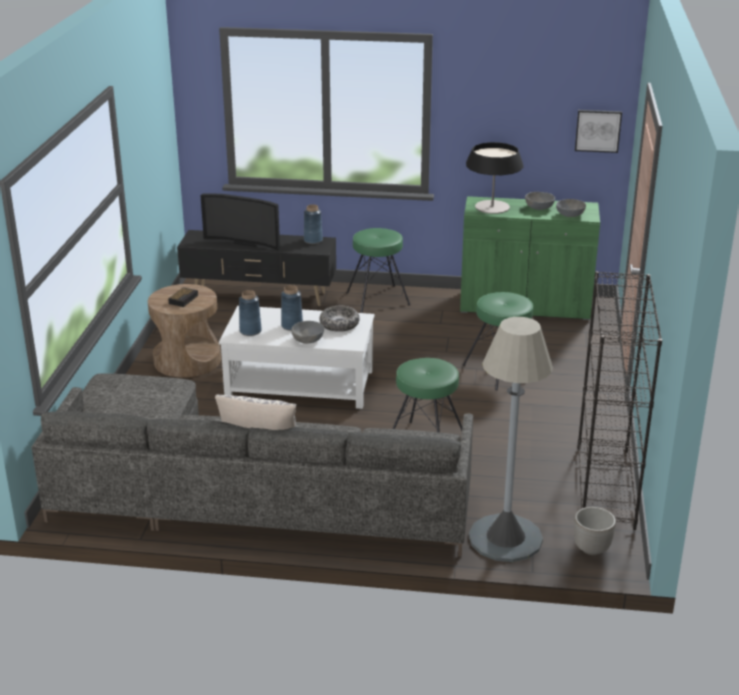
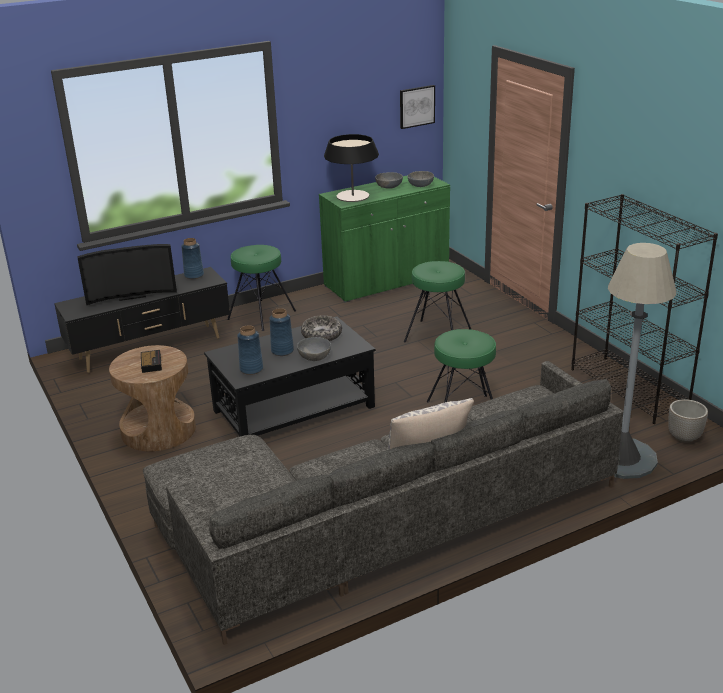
camera: 35 degrees left, 0 degrees up
(299, 384) = (293, 409): white coffee table -> black coffee table

